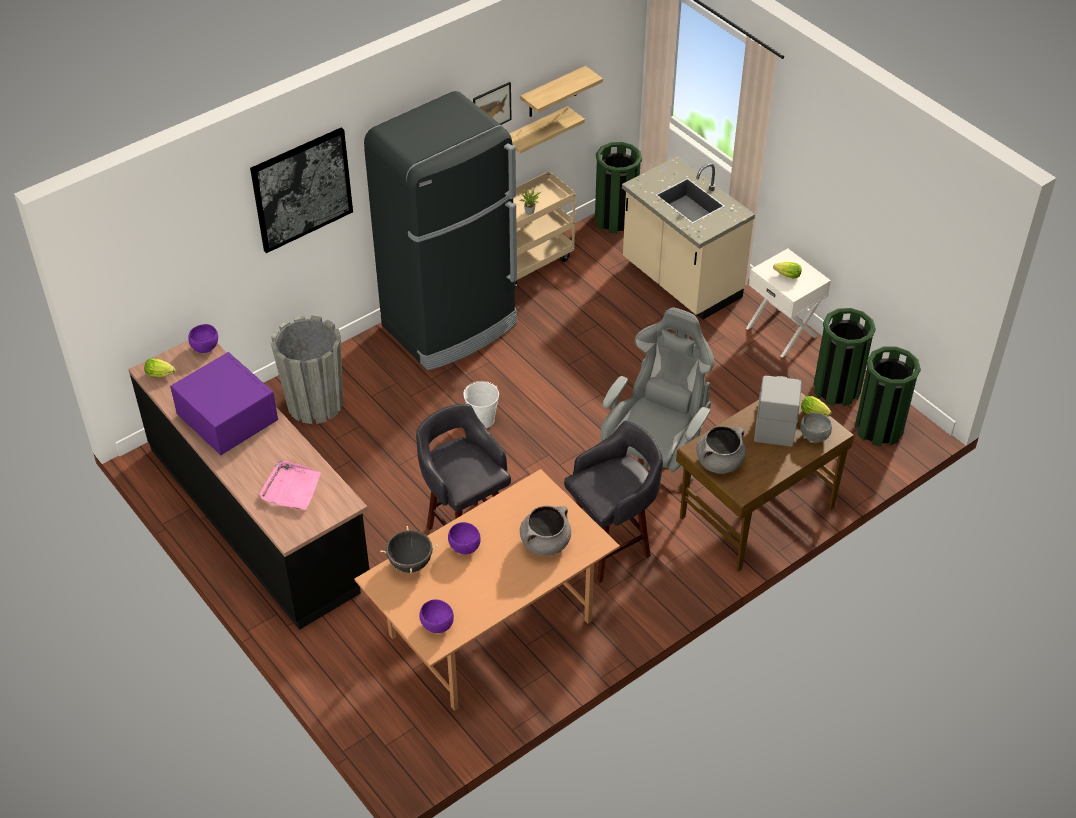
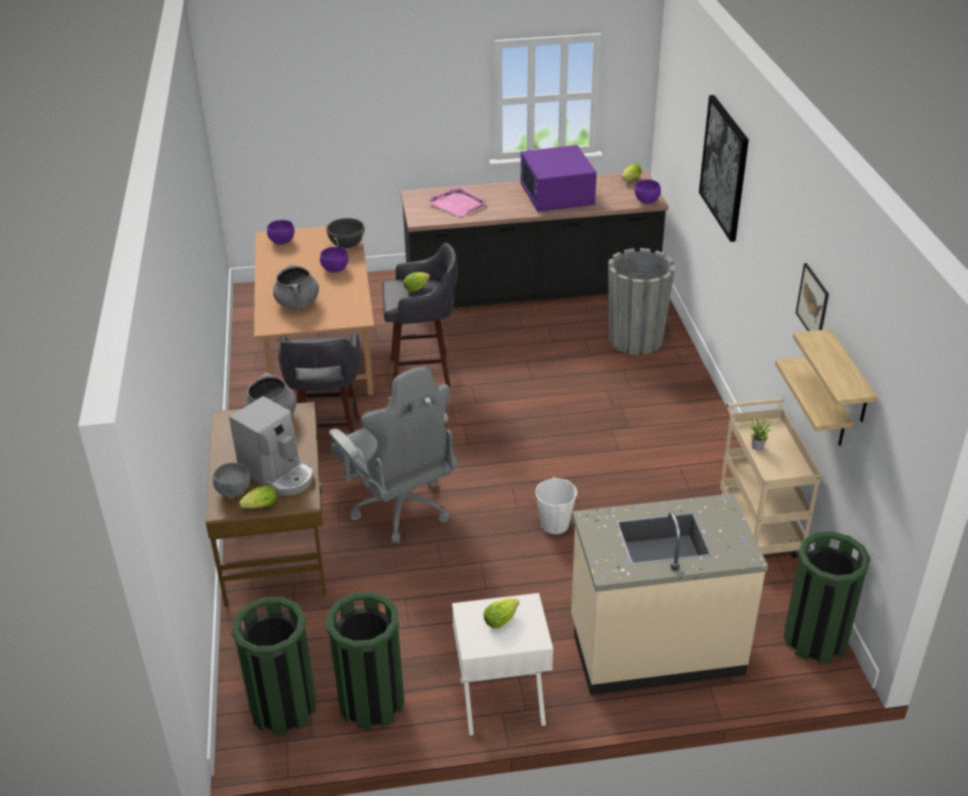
camera: 120 degrees right, 10 degrees down
(227, 417) = (557, 195): purple microwave -> purple microwave turned 90 degrees clockwise
(451, 326) = (689, 442): black fridge -> none
(459, 465) = (417, 288): none -> lettuce
(482, 420) = (543, 420): white bucket -> white bucket (554, 524)

